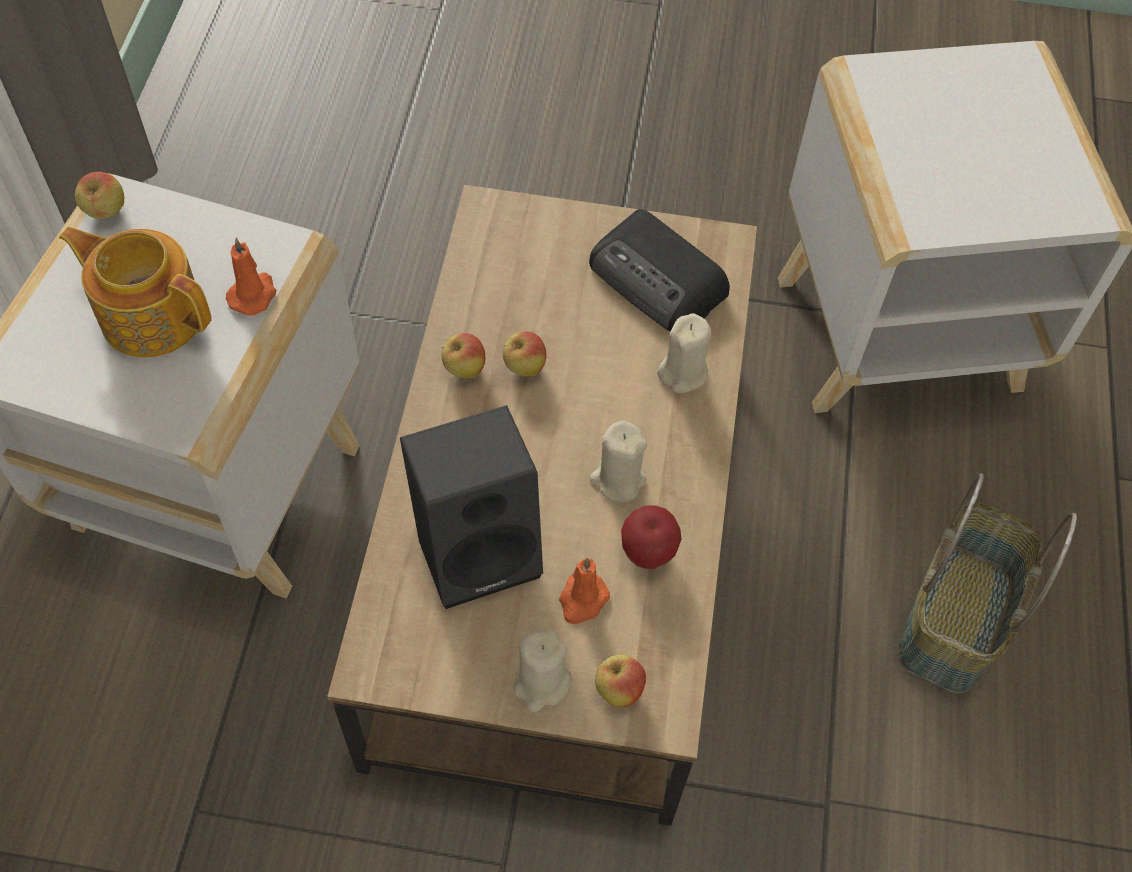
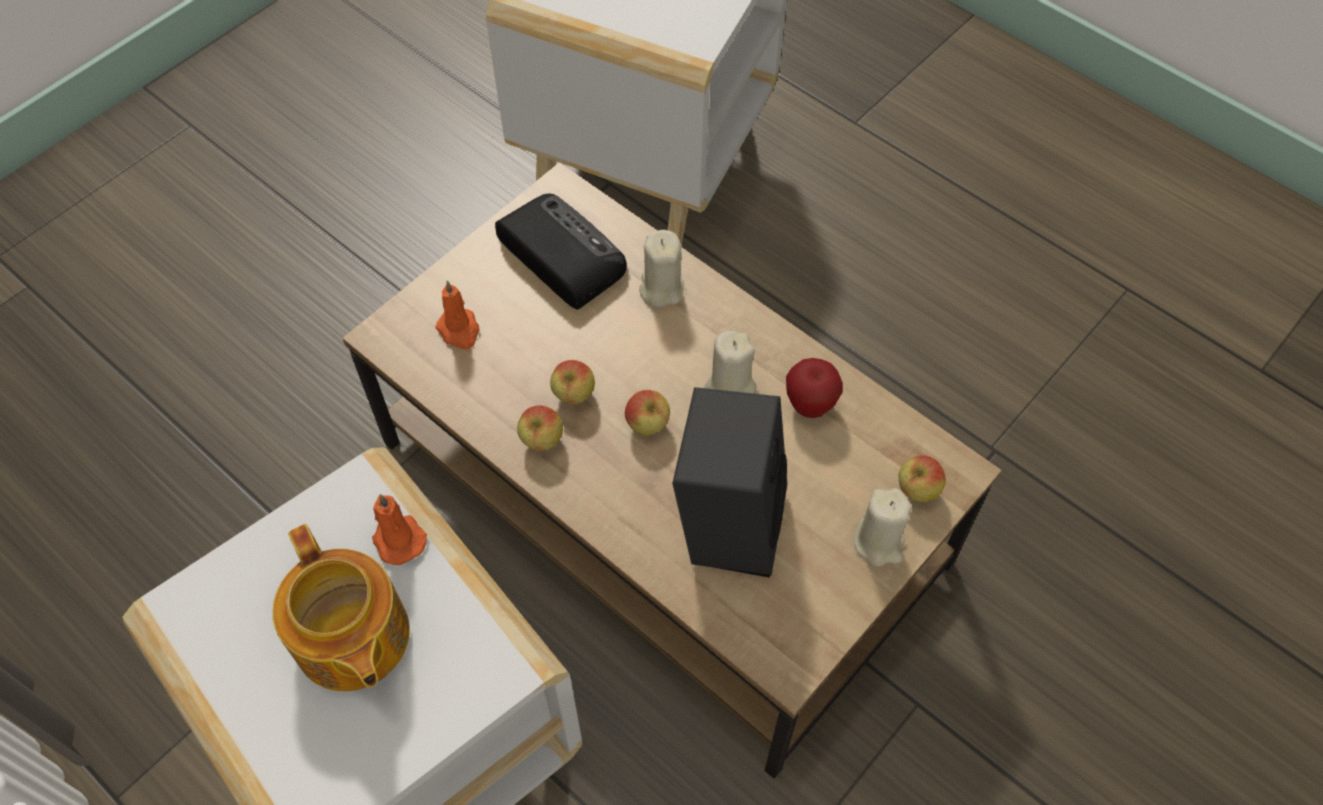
camera: 55 degrees left, 0 degrees up
(106, 213) = (188, 625): apple -> apple (647, 425)
(151, 314) = (351, 639): teapot -> teapot turned 90 degrees counterclockwise
(582, 600) = (823, 473): orange candle -> orange candle (459, 330)
(659, 280) = (559, 254): radio -> radio turned 120 degrees counterclockwise
(956, 621) = (903, 283): basket -> none

